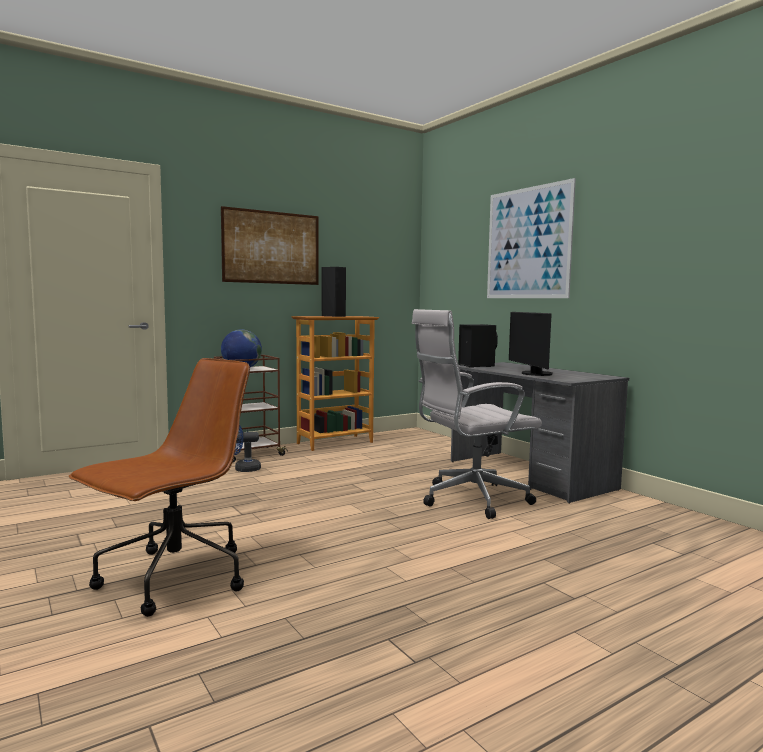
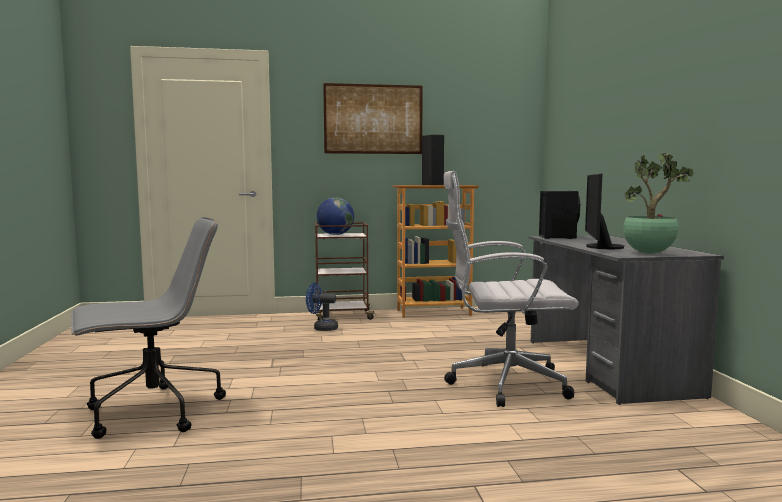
camera: 25 degrees right, 0 degrees up
(173, 579) = (152, 412): brown office chair -> grey office chair
(528, 243) = (630, 95): picture -> none
(581, 378) = (650, 253): none -> potted plant

